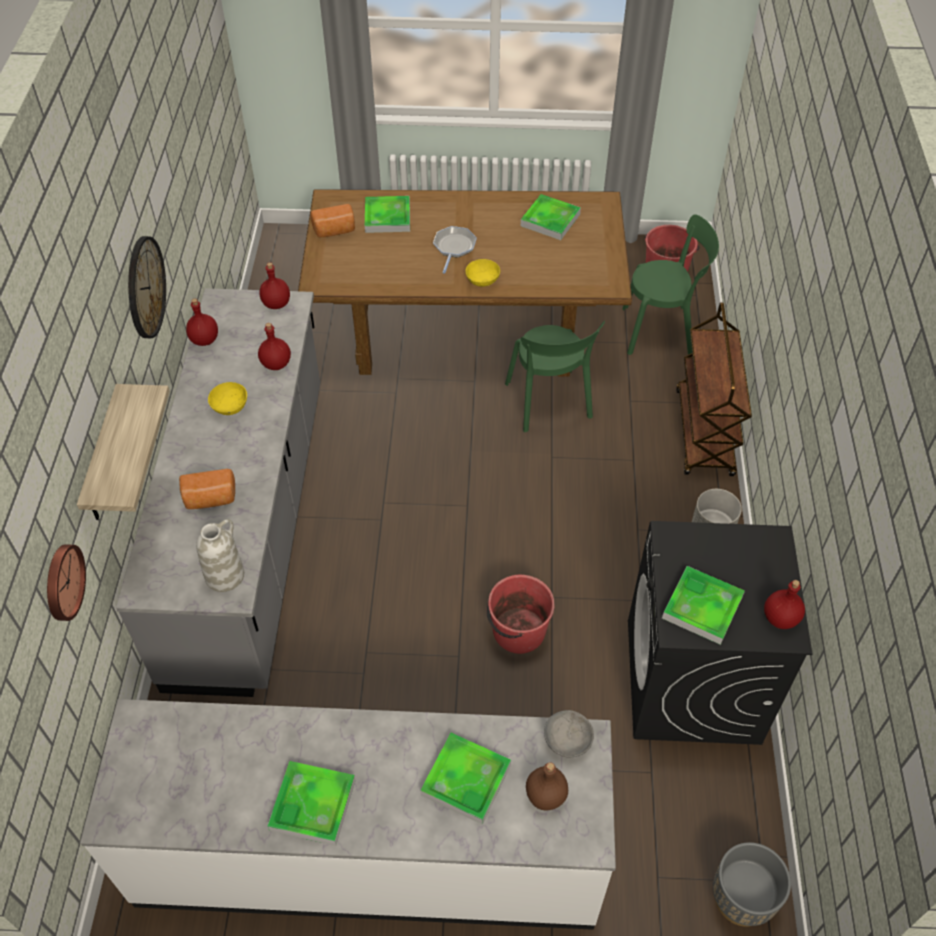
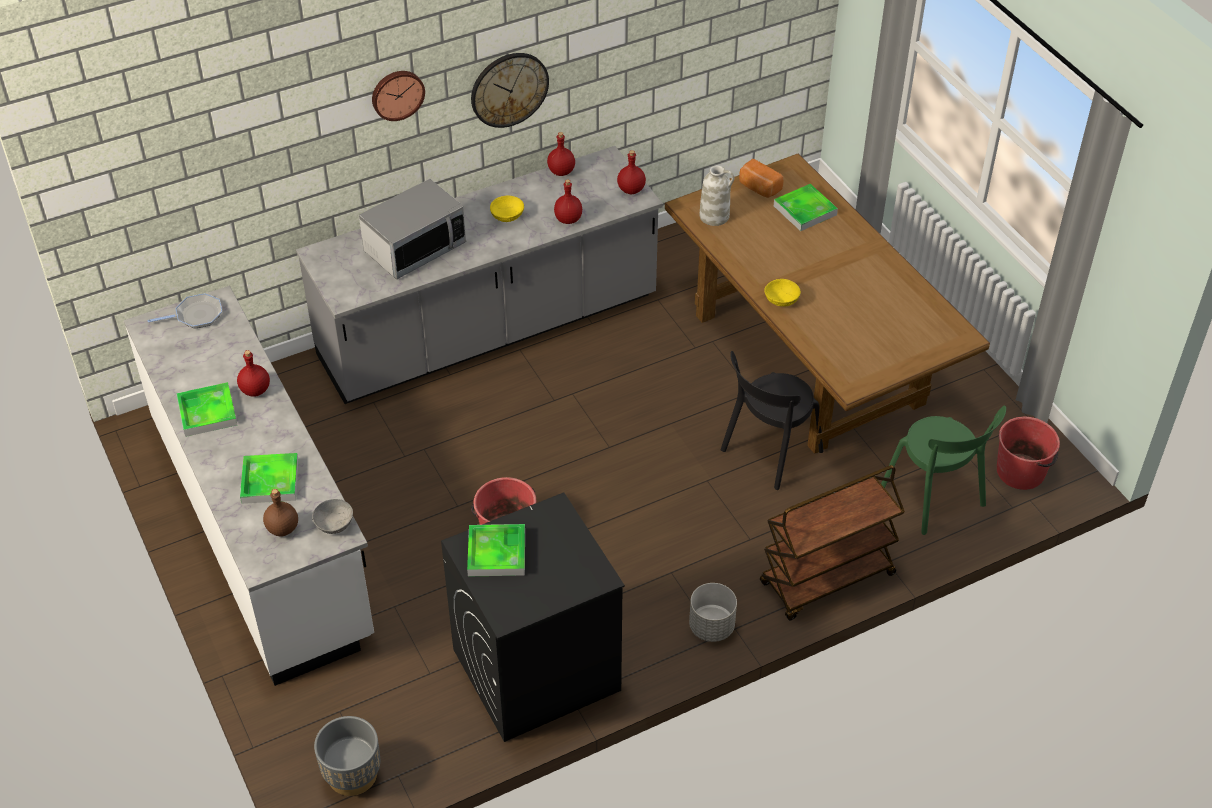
camera: 60 degrees right, 5 degrees down
(62, 582) = (249, 186): wall clock -> wall clock (397, 94)
(103, 458) = (359, 155): shelf -> none
(210, 499) = (415, 248): bread -> microwave
(225, 575) = (356, 286): white vase -> white vase (715, 216)
(454, 247) = (805, 266): frying pan -> frying pan (196, 315)
(549, 403) = (768, 453): green chair -> black chair
(550, 220) = (901, 311): tray -> none
(781, 618) = (519, 607): red bottle -> red bottle (255, 390)

